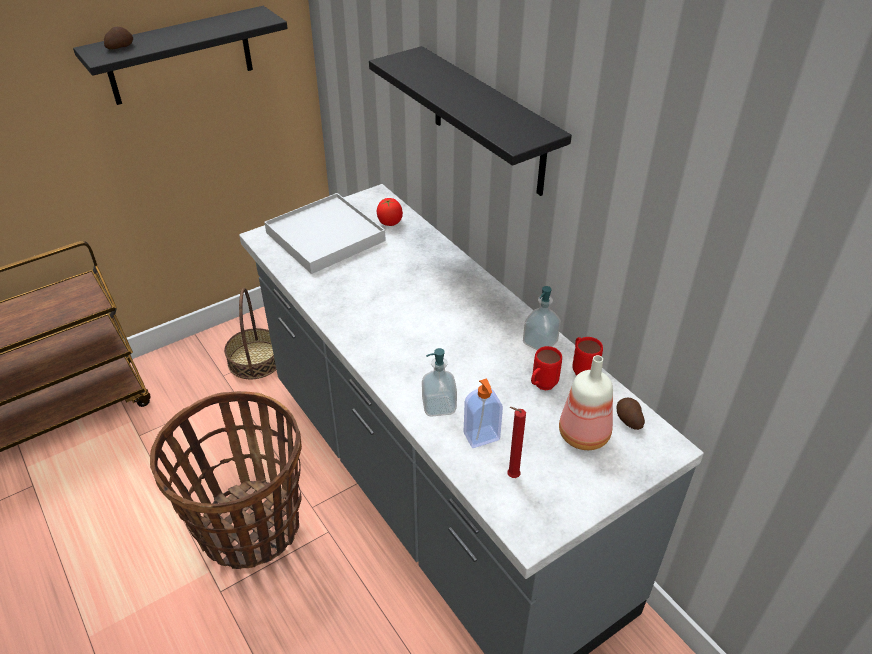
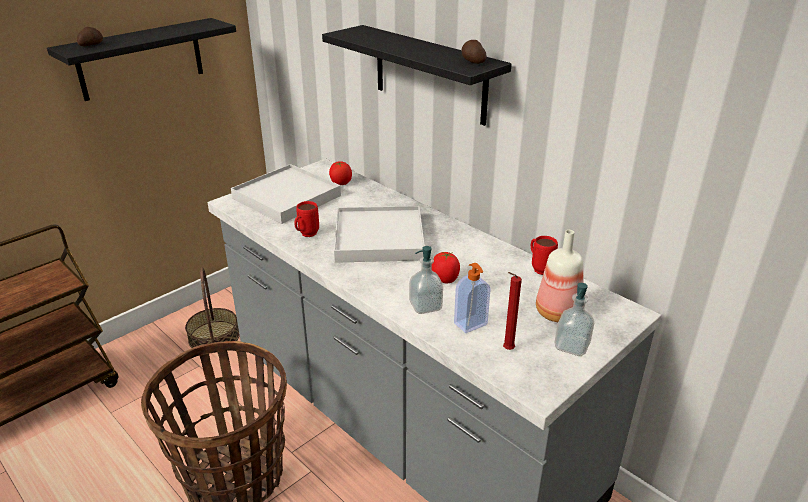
camera: 10 degrees left, 10 degrees down
(413, 307) = (379, 238): none -> white tray
(470, 372) = (445, 279): none -> tomato
(540, 342) = (497, 253): soap dispenser -> soap dispenser (571, 346)
(541, 386) = (509, 283): red mug -> red mug (306, 235)
(628, 420) = (590, 298): potato -> potato (472, 61)

